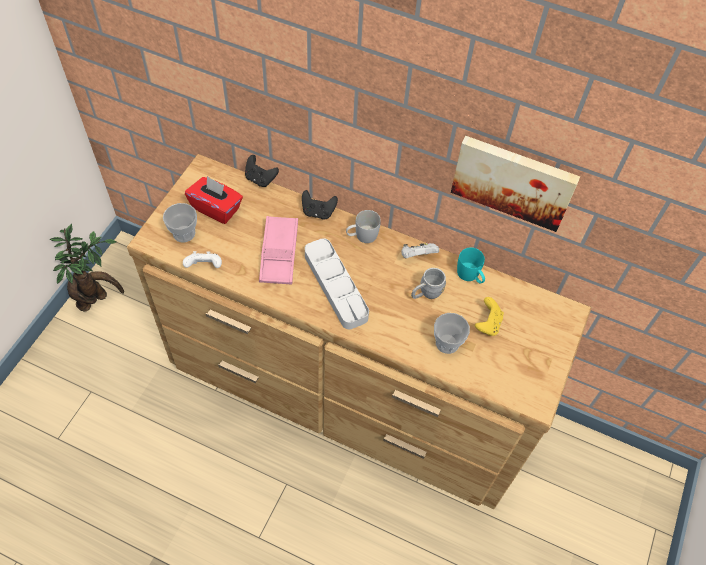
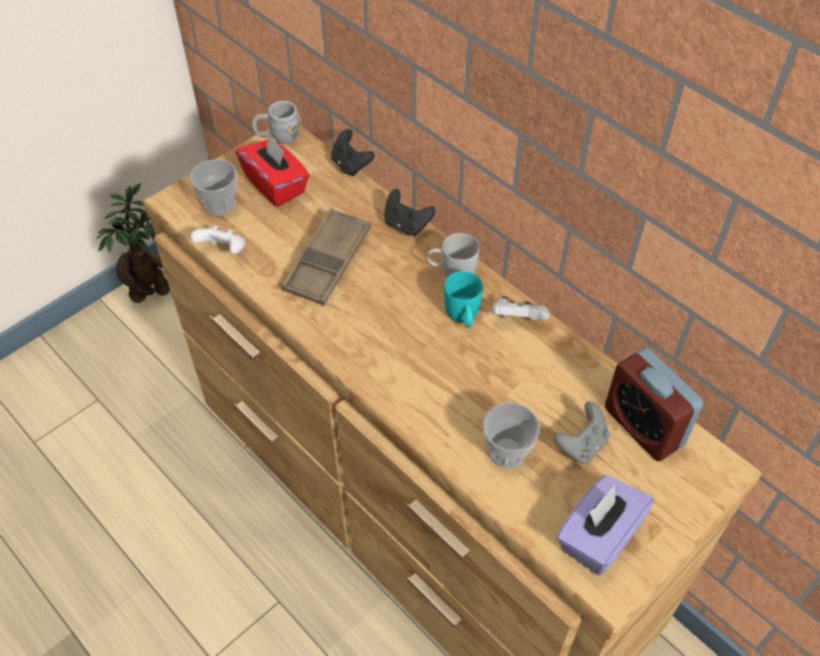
camera: 25 degrees right, 5 degrees down
(279, 253) = (328, 262): pink tray -> brown tray
(335, 286) = (383, 325): grey tray -> none
(426, 293) = (507, 374): grey mug -> grey mug (278, 137)
(470, 276) = (585, 370): turquoise mug -> turquoise mug (463, 316)
(487, 324) = (581, 445): yellow game controller -> grey game controller
(513, 181) = (665, 222): picture -> none
(517, 301) = (643, 426): none -> alarm clock
(519, 376) = (598, 536): none -> purple tissue box

